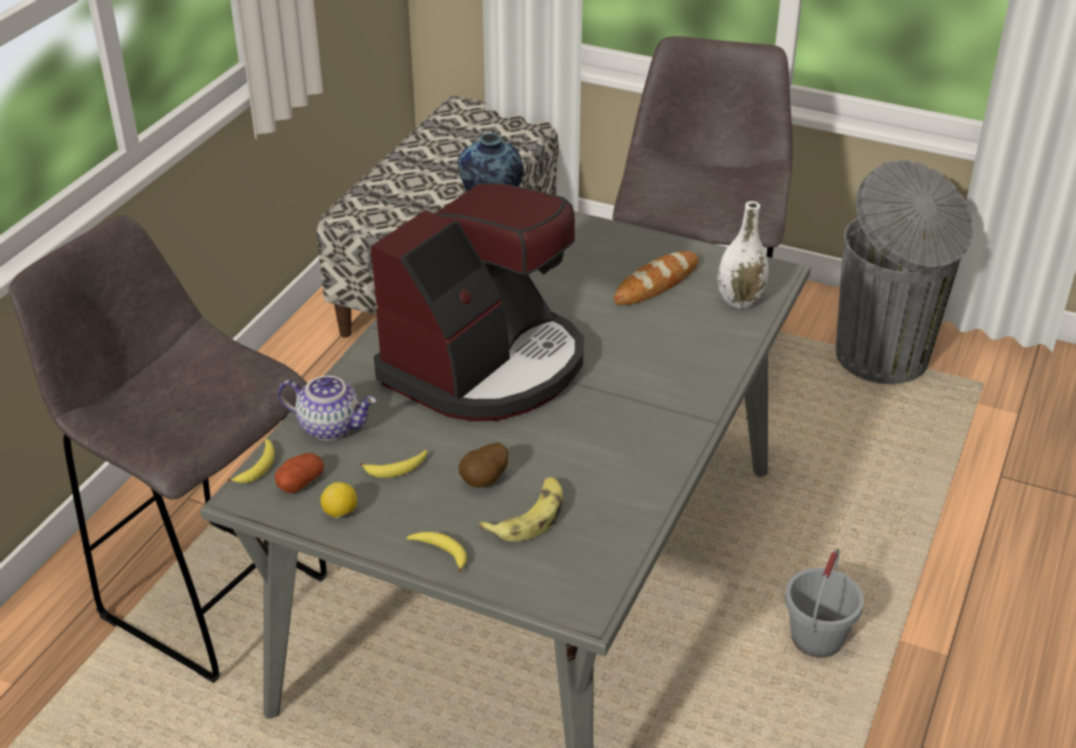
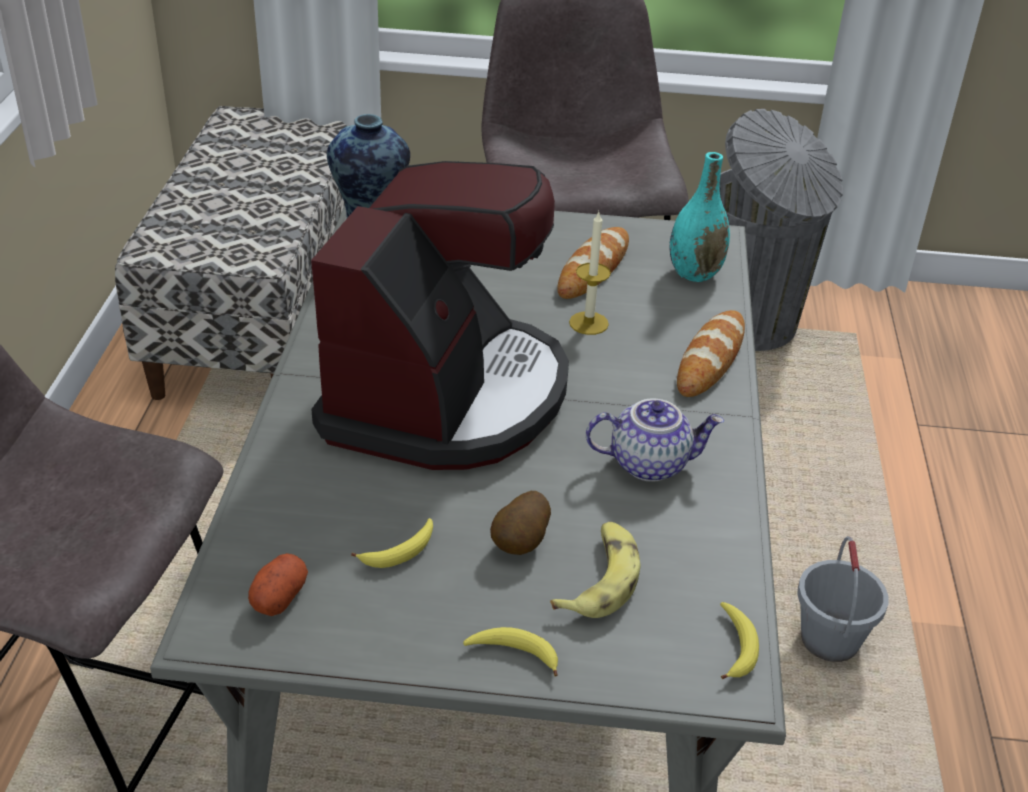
camera: 20 degrees left, 0 degrees up
(257, 467) = (209, 588): banana -> banana (736, 647)
(331, 426) = (286, 511): teapot -> teapot (649, 463)
(340, 513) = (353, 628): lemon -> none
(627, 327) = (588, 323): none -> candle
(710, 372) = (710, 359): none -> bread
(740, 300) = (694, 273): white vase -> turquoise vase

